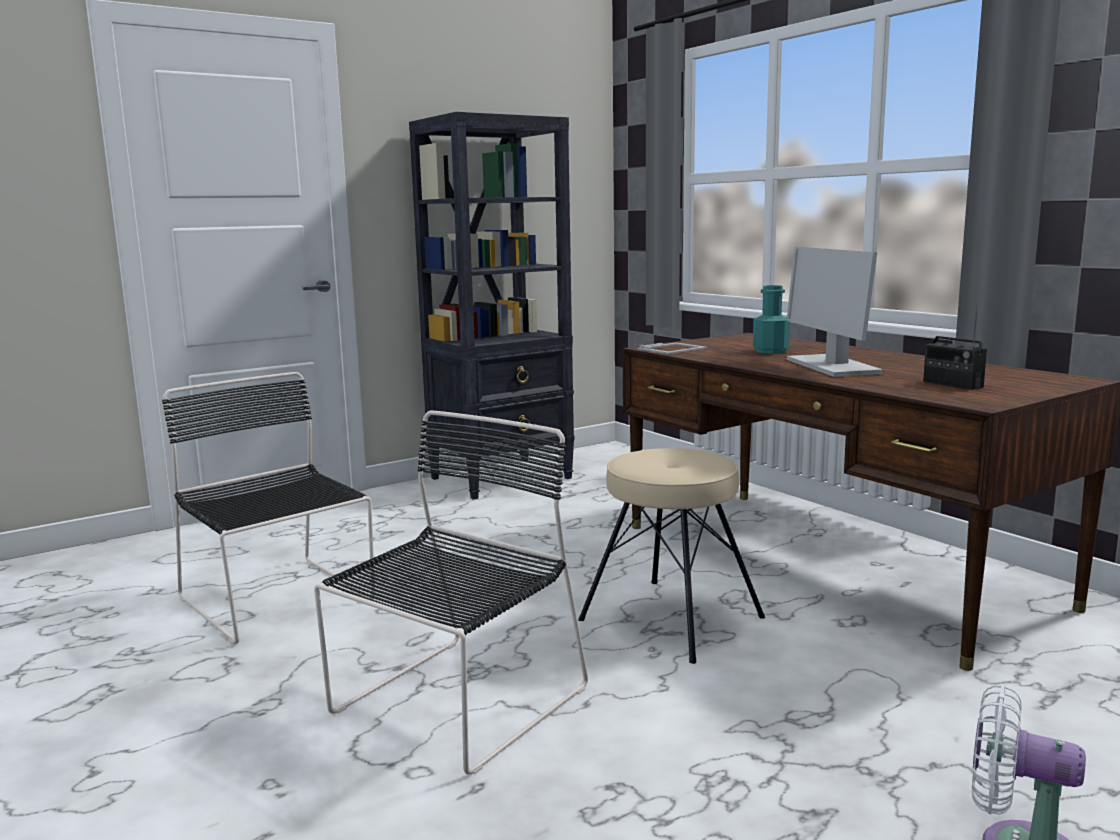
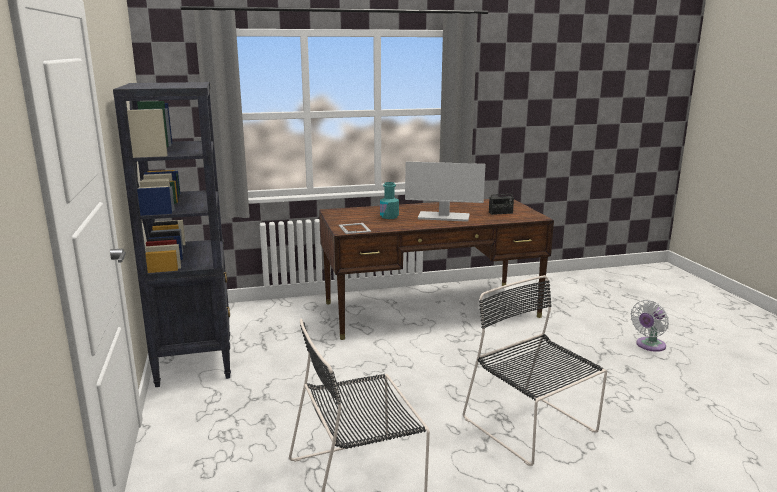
camera: 70 degrees left, 5 degrees up
(670, 619) = (468, 357): beige stool -> none

